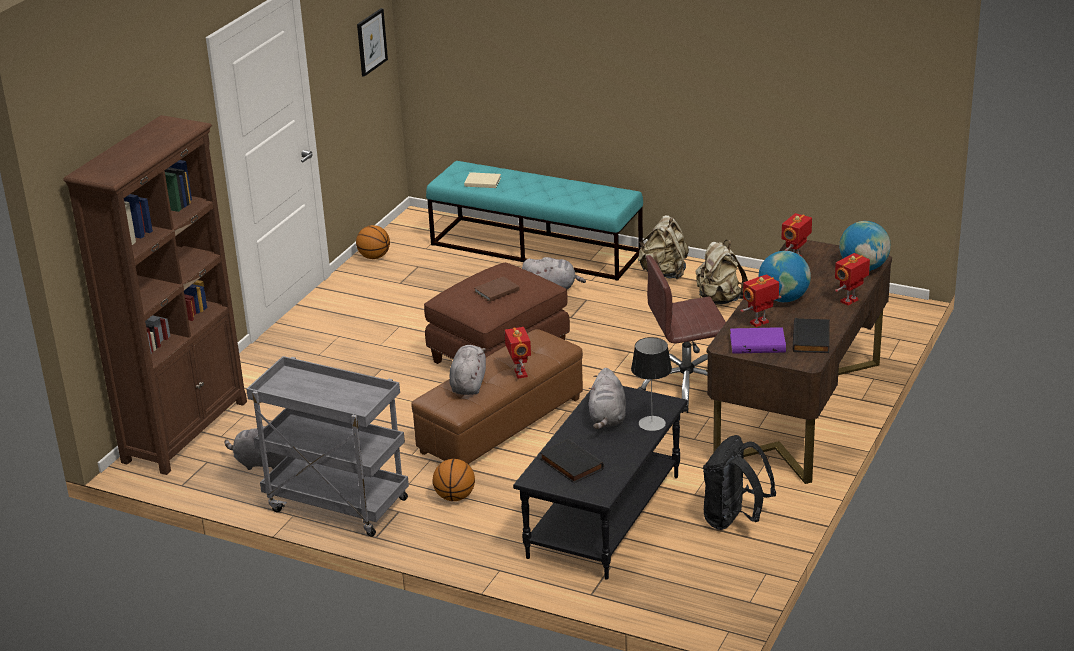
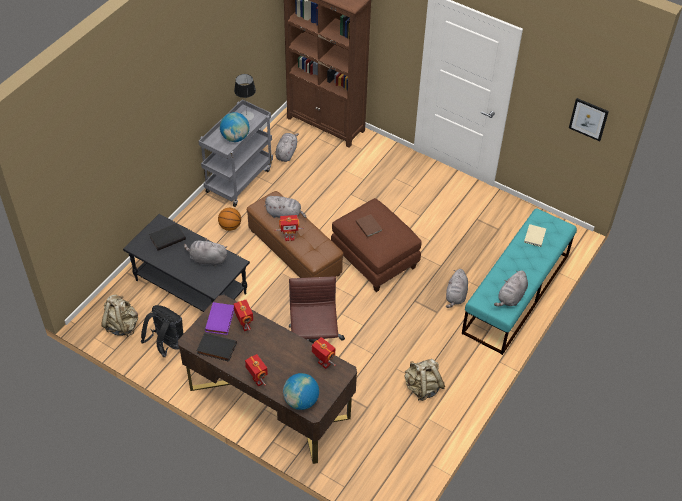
camera: 95 degrees right, 20 degrees up
(374, 257) = (515, 208): basketball -> none
(595, 191) = (511, 297): none -> grey plush toy
(652, 423) = (194, 278): table lamp -> table lamp (246, 116)
(664, 273) = (468, 362): beige backpack -> beige backpack (122, 325)
(783, 298) = (272, 345): globe -> globe (235, 137)

